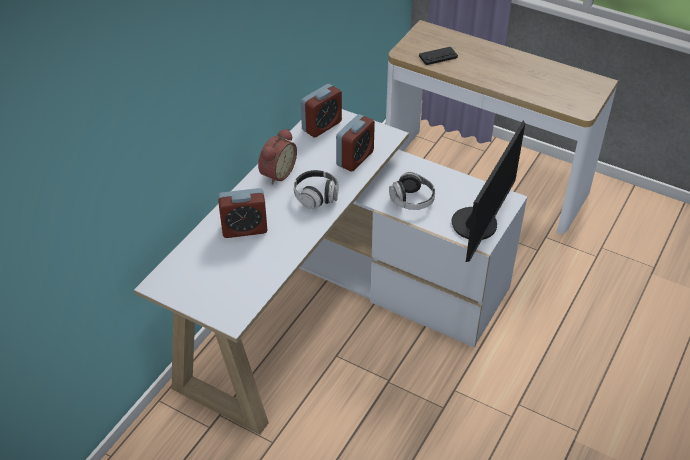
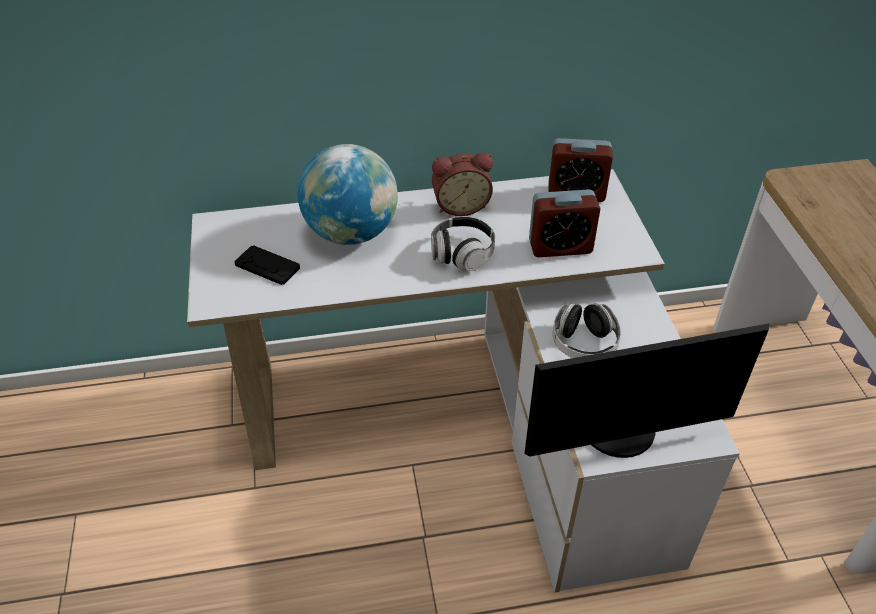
camera: 50 degrees right, 0 degrees up
(244, 229) = (351, 233): alarm clock -> globe
(438, 56) = (830, 209): black game controller -> black game controller (267, 266)

